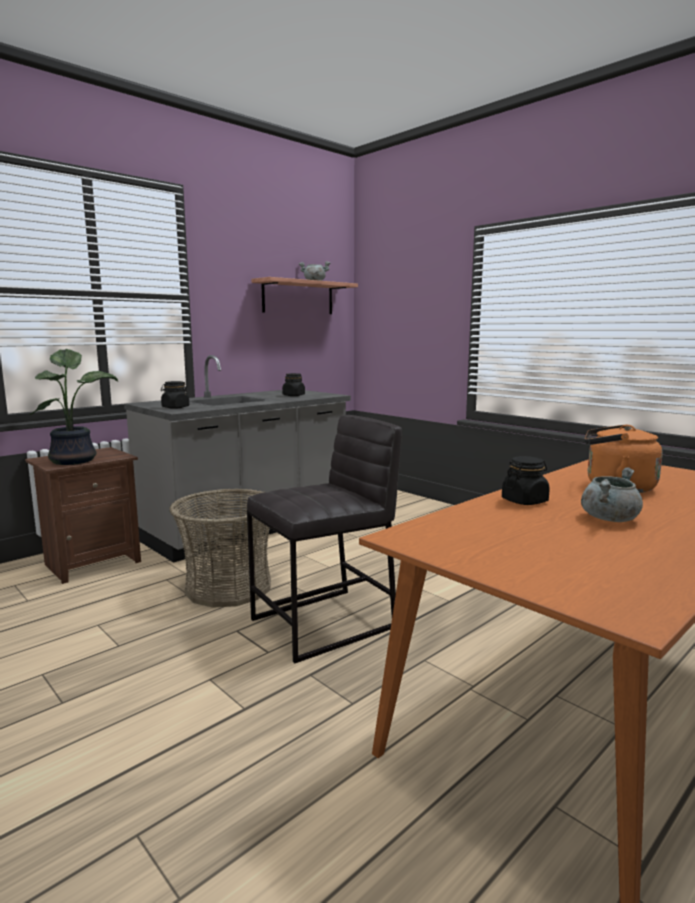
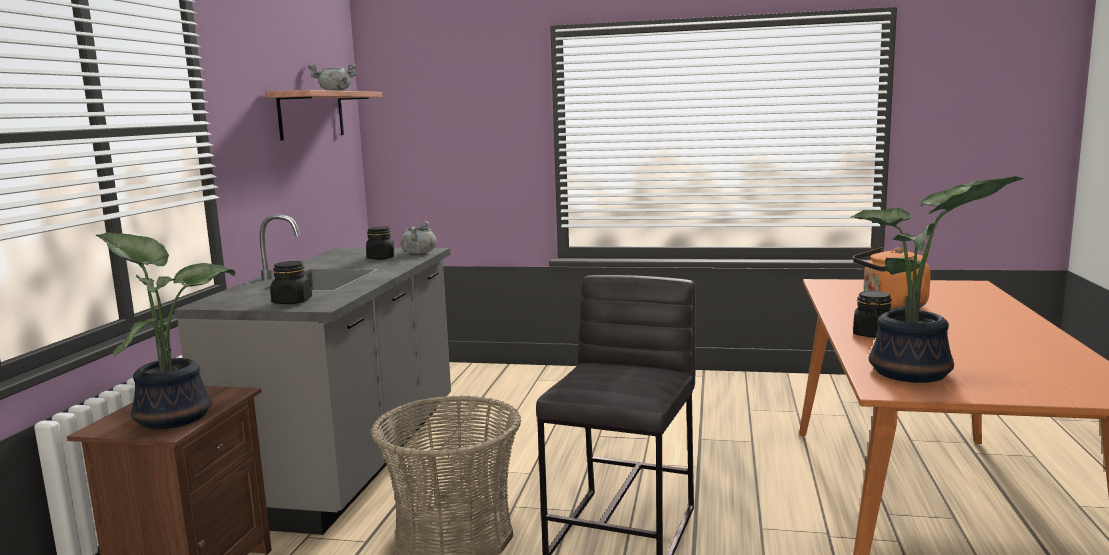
camera: 35 degrees left, 0 degrees up
(463, 534) = (914, 373): none -> potted plant
(609, 518) = (954, 334): grey cooking pot -> grey cooking pot (419, 252)

